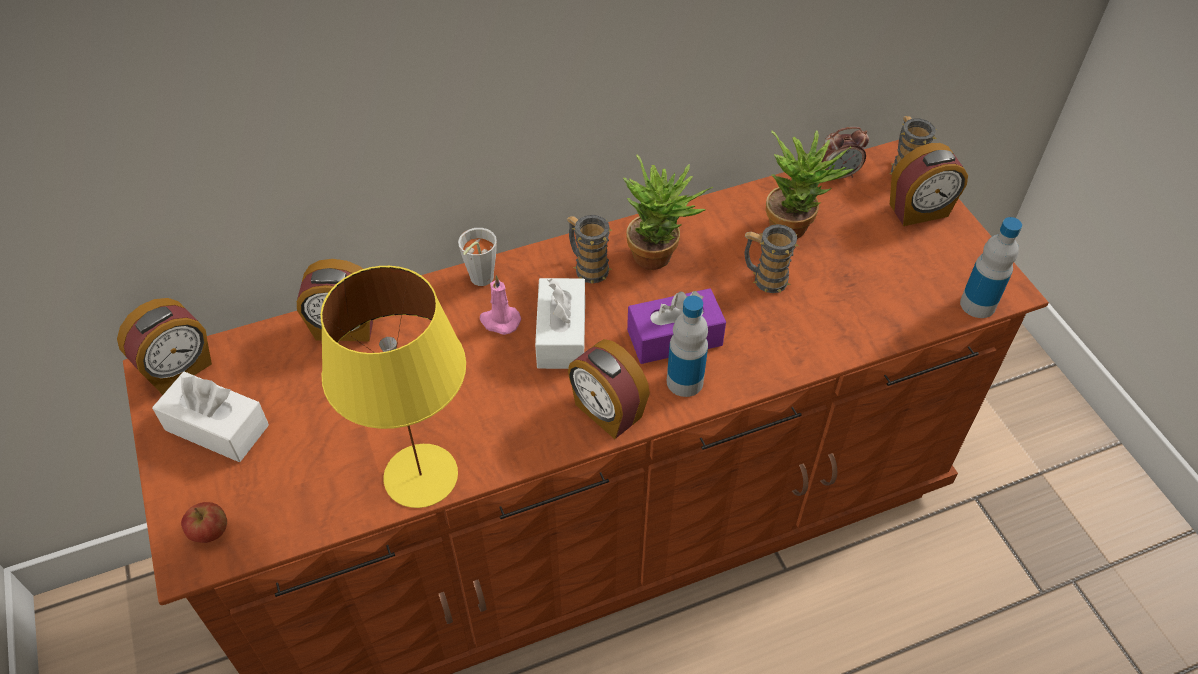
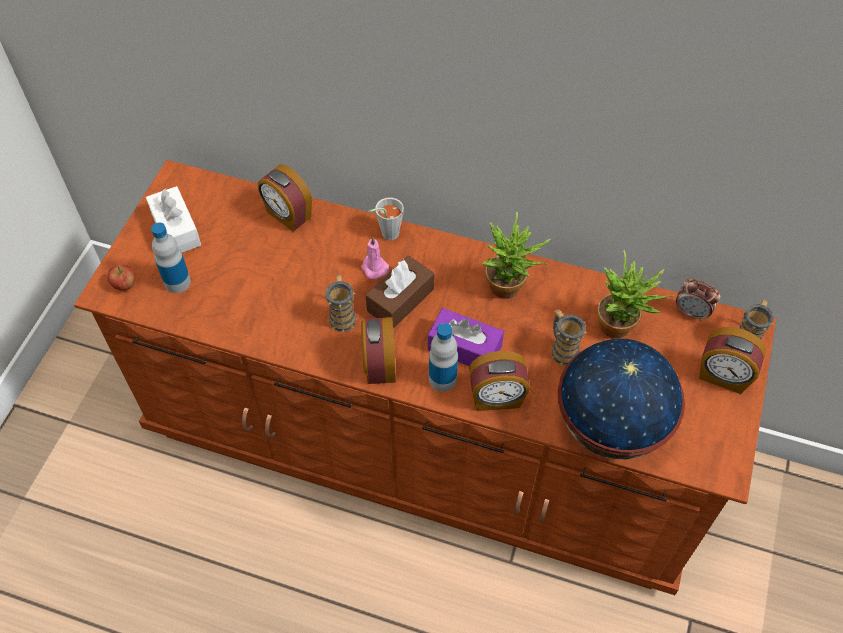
camera: 40 degrees right, 5 degrees up
(179, 370) = (186, 183): alarm clock -> alarm clock (496, 398)
(422, 475) = (248, 329): yellow table lamp -> none
(561, 334) = (400, 300): white tissue box -> brown tissue box
(587, 267) = (458, 268): mug -> mug (342, 316)
(877, 317) = (609, 425): none -> globe
(977, 304) = (690, 467): bottle -> bottle (177, 282)

